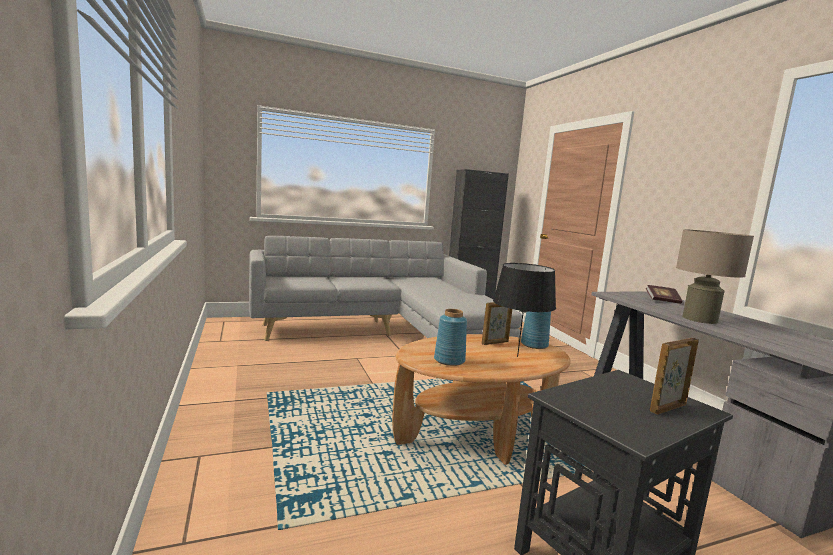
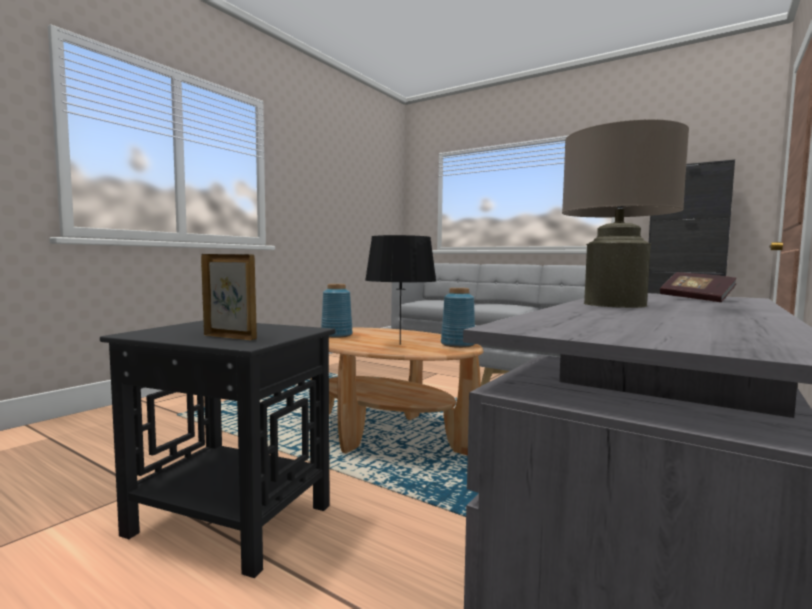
camera: 55 degrees right, 5 degrees down
(495, 343) = (424, 338): picture frame -> none

